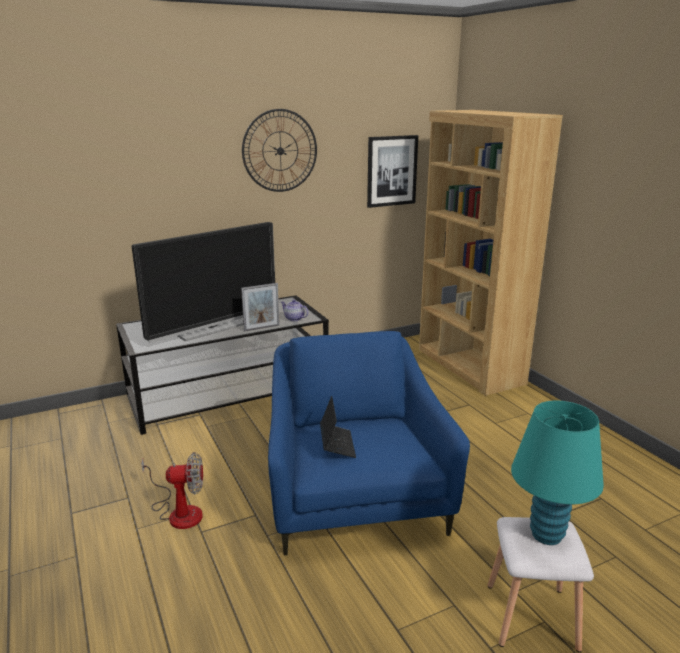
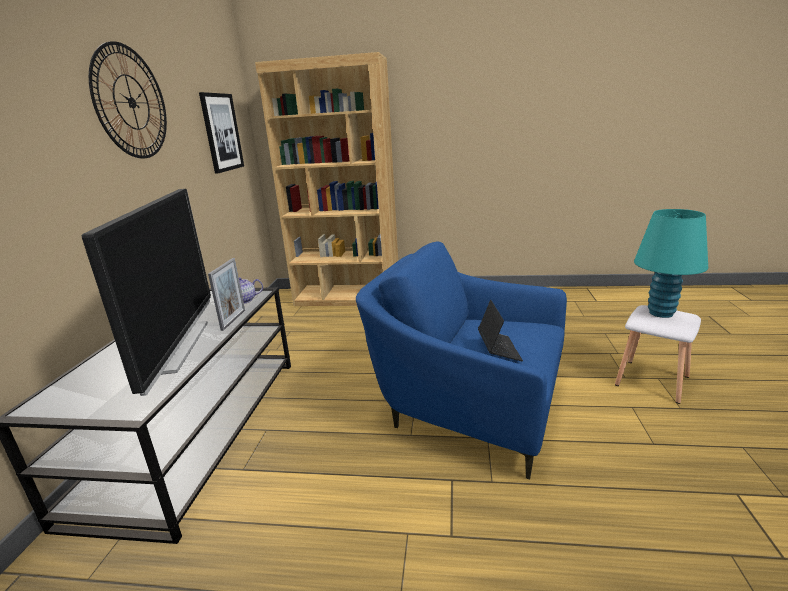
camera: 55 degrees left, 0 degrees up
(179, 512) = (397, 547): fan -> none
(337, 444) = (498, 349): laptop -> laptop turned 60 degrees clockwise

